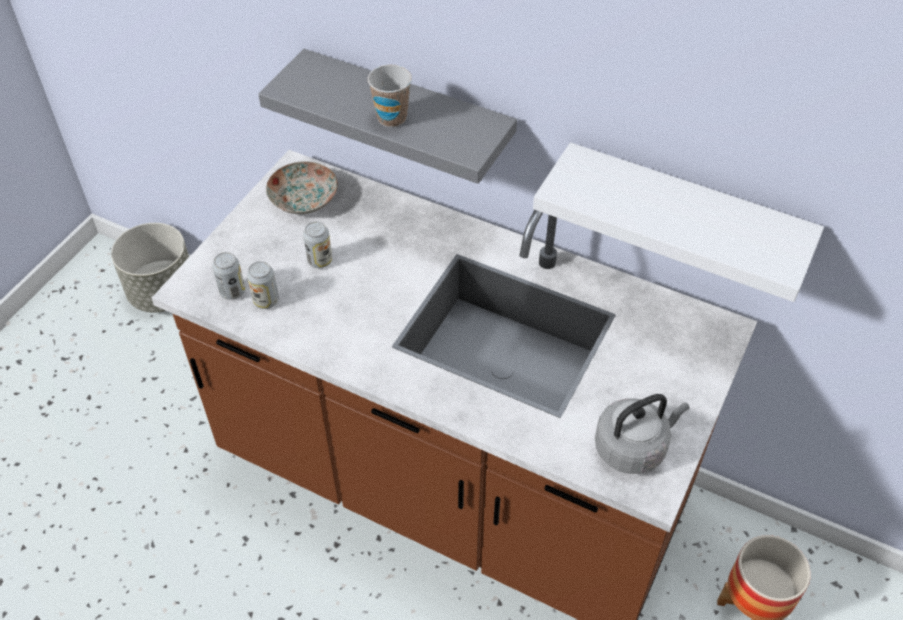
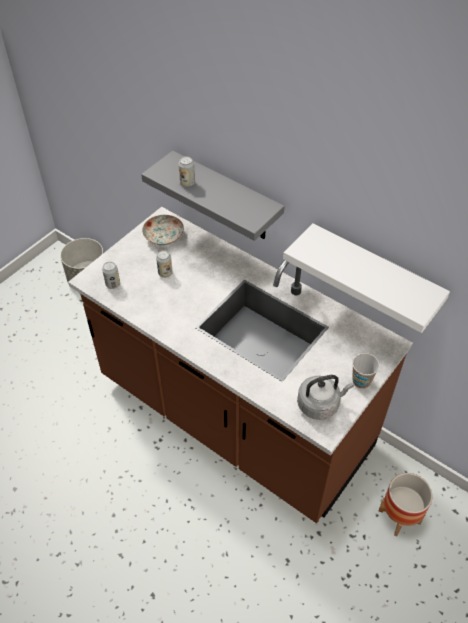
camera: 10 degrees right, 0 degrees up
(266, 301) = (130, 292): can -> can (187, 183)
(392, 118) = (212, 197): cup -> cup (361, 381)

